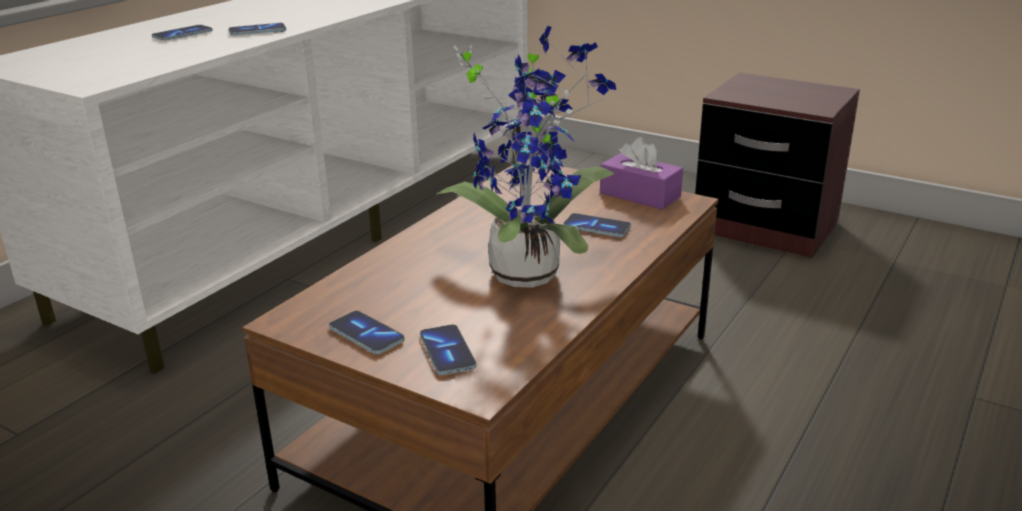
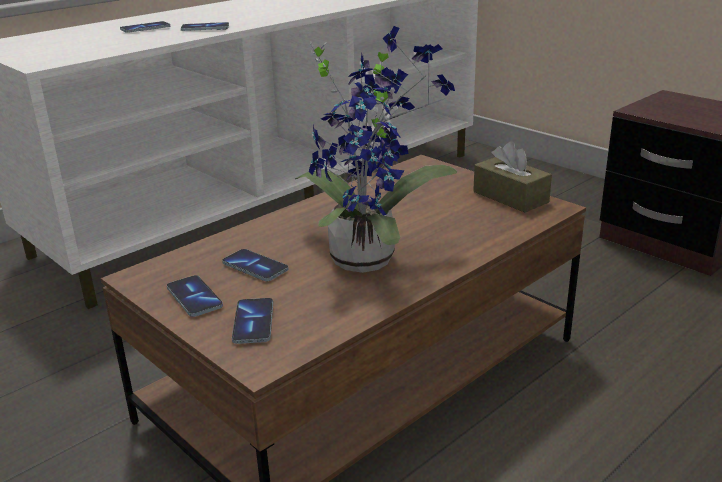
camera: 15 degrees right, 0 degrees up
(596, 227) = (453, 223): phone -> phone (255, 267)
(640, 195) = (510, 197): purple tissue box -> brown tissue box

